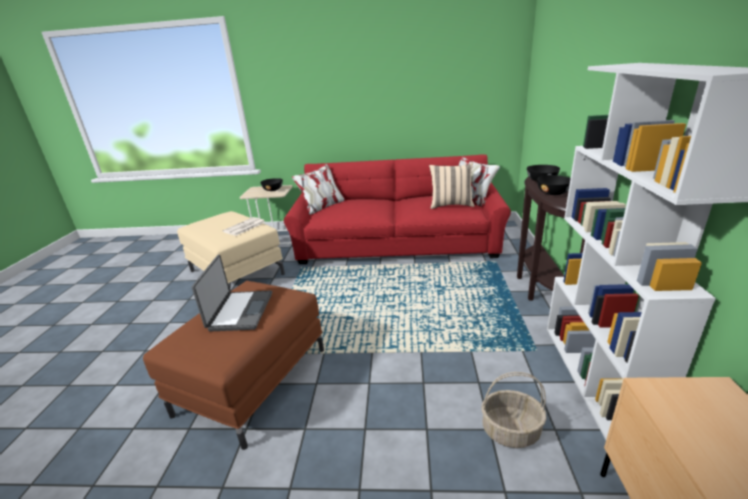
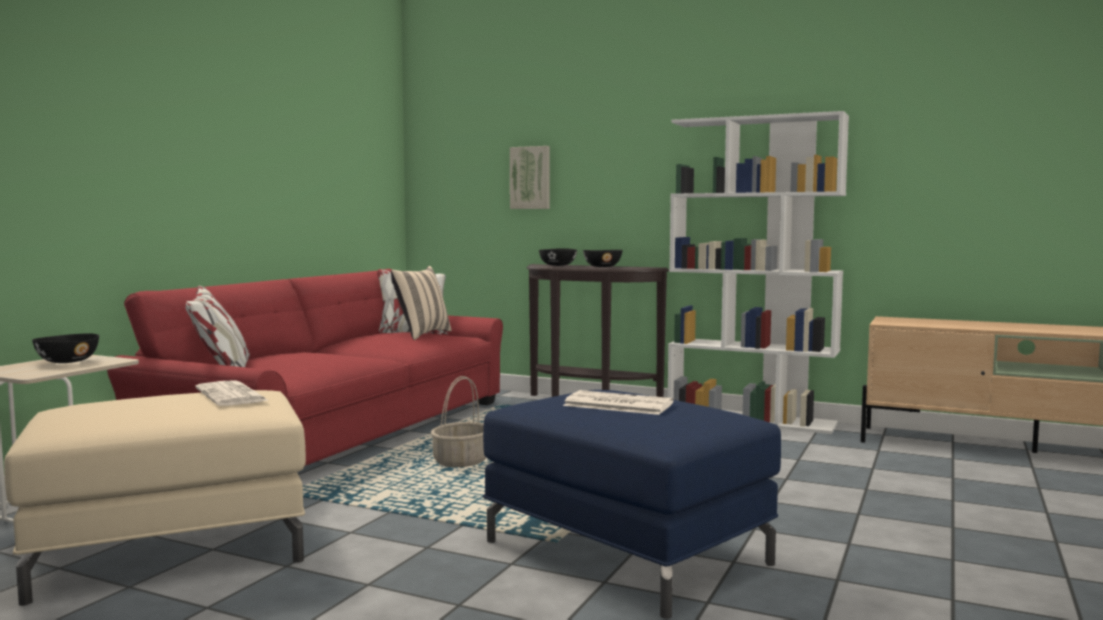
camera: 70 degrees left, 20 degrees down
(240, 311) = (616, 404): laptop -> newspaper
(253, 381) = (627, 552): brown ottoman -> blue ottoman
(511, 430) = (804, 453): basket -> basket (461, 461)
(562, 101) = (530, 178): none -> picture

